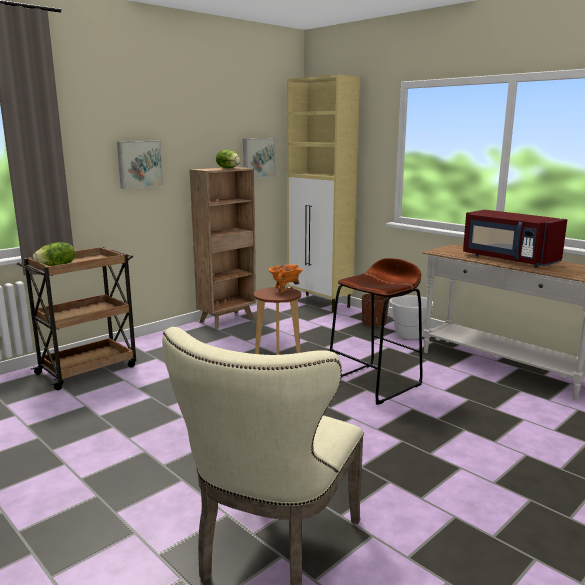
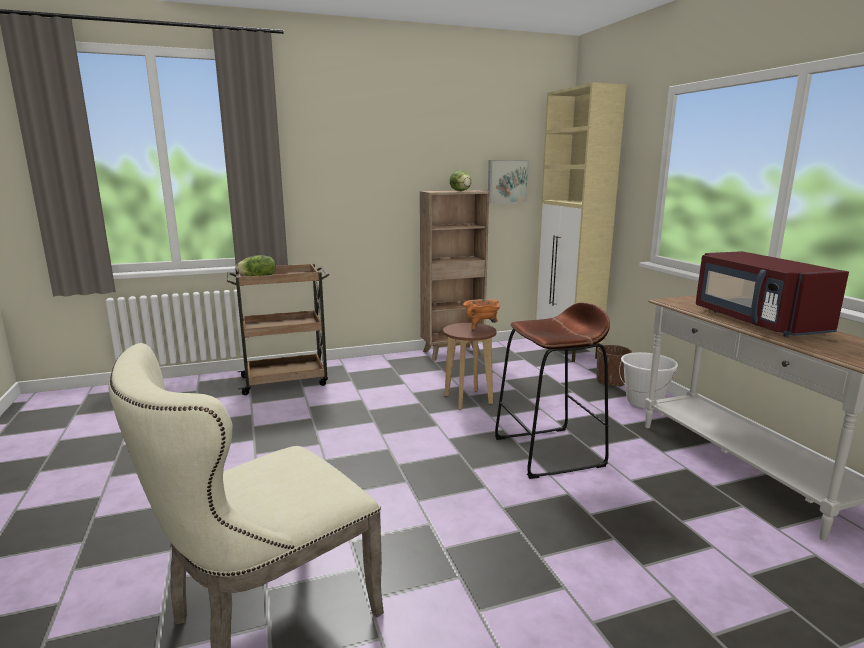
camera: 25 degrees right, 0 degrees up
(139, 164) = (365, 184): picture -> none

